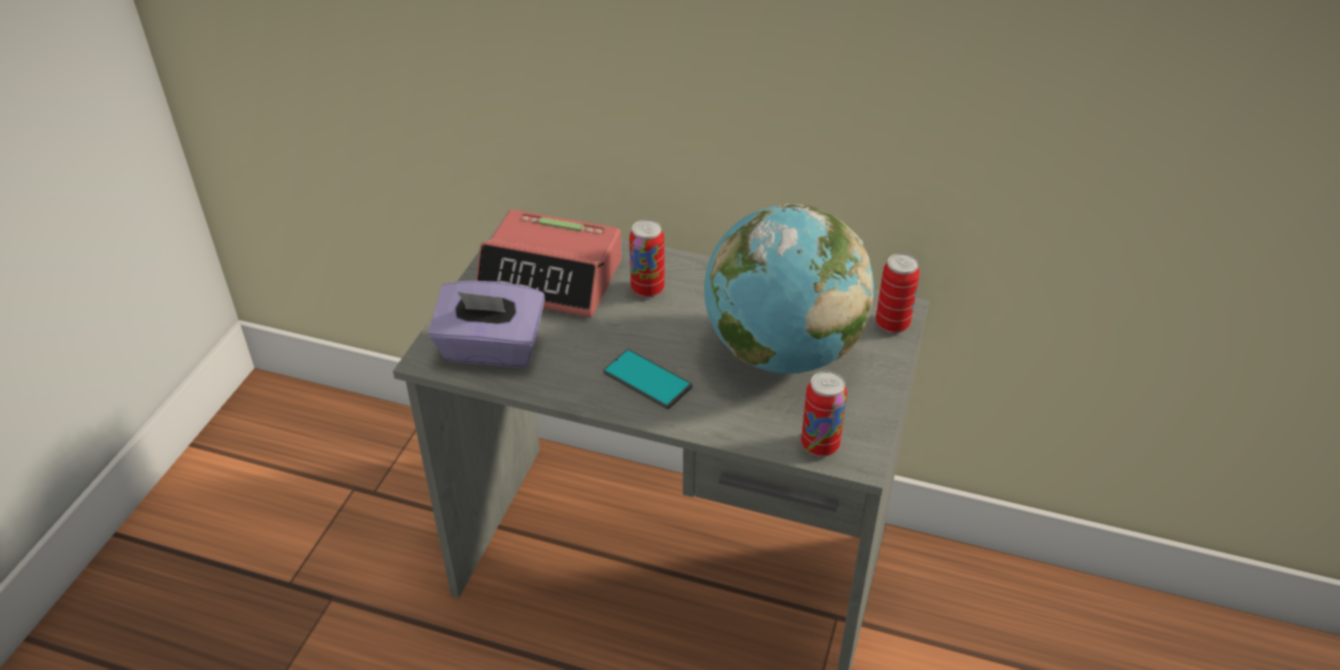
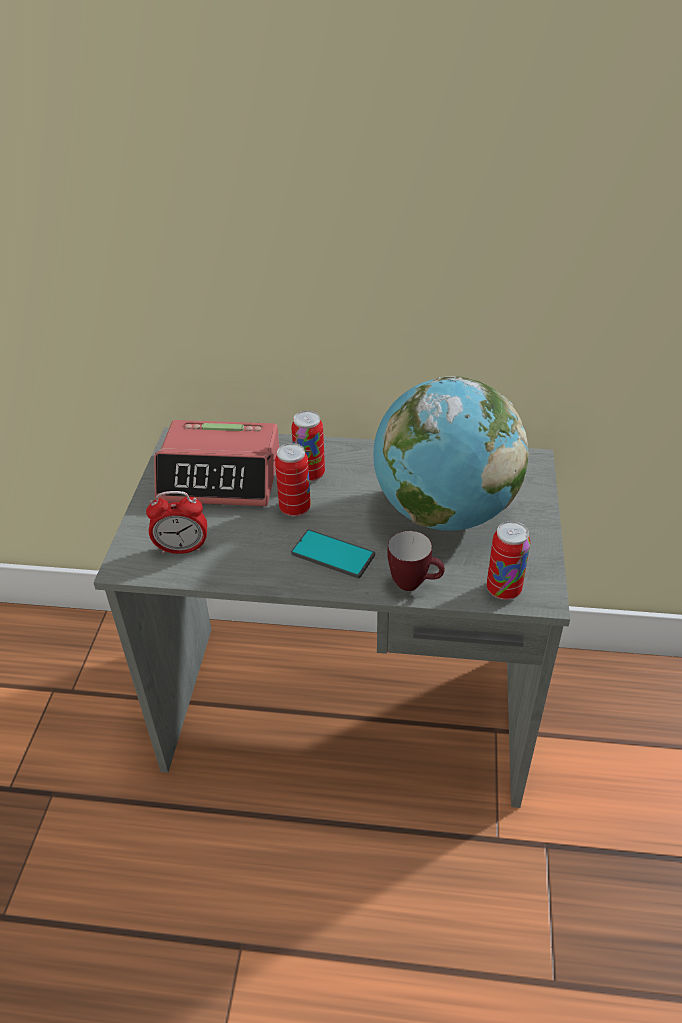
camera: 10 degrees left, 0 degrees up
(491, 349) = (182, 549): purple tissue box -> alarm clock
(725, 424) = (414, 584): none -> mug
(892, 324) = (529, 474): can -> can (295, 508)

